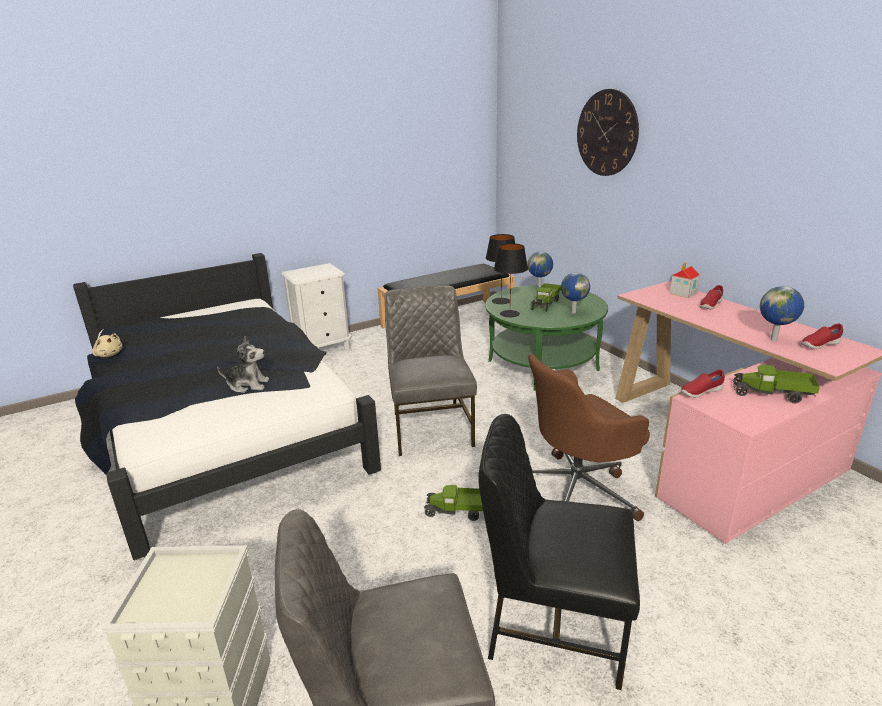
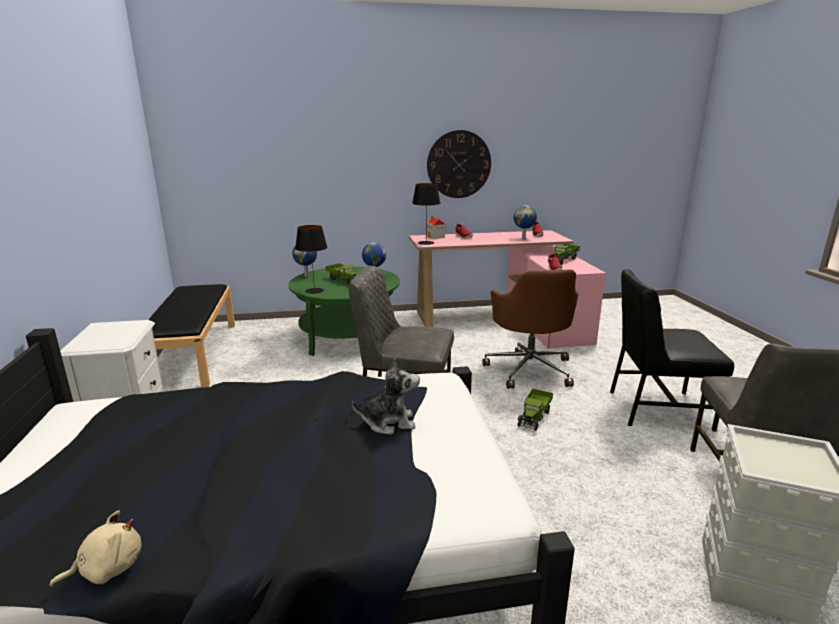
camera: 70 degrees left, 5 degrees down
(248, 385) = (389, 422): plush toy -> plush toy turned 60 degrees clockwise
(509, 313) = (347, 293): black table lamp -> black table lamp (425, 243)
(553, 624) = (656, 409): black chair -> black chair turned 60 degrees clockwise
(607, 133) = (322, 130): wall clock -> wall clock (459, 164)

